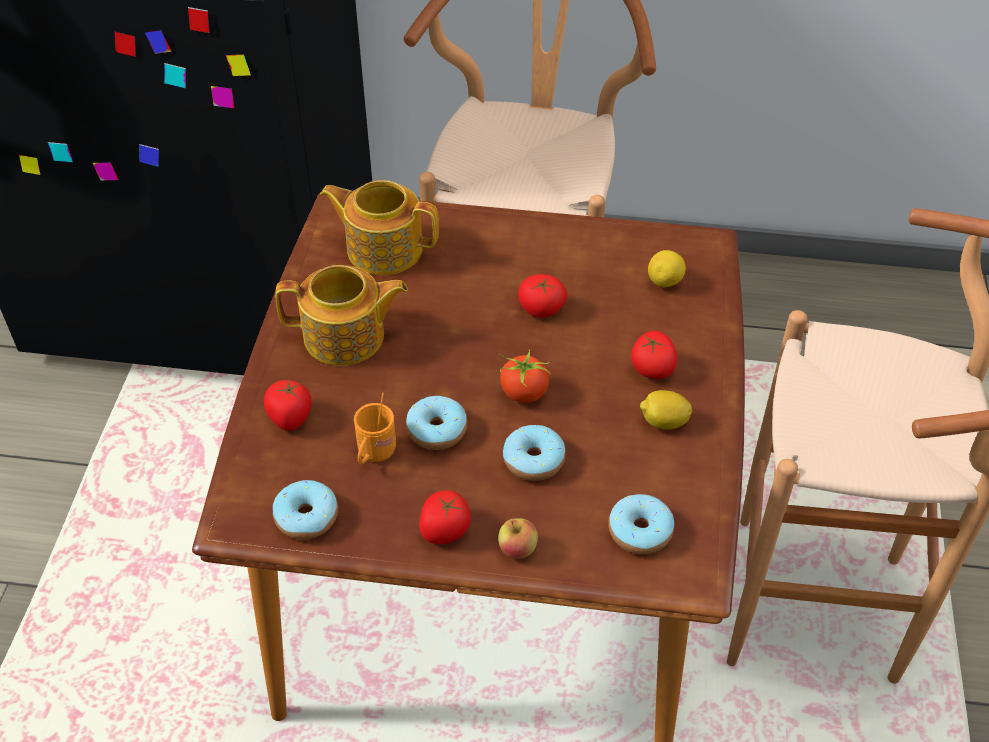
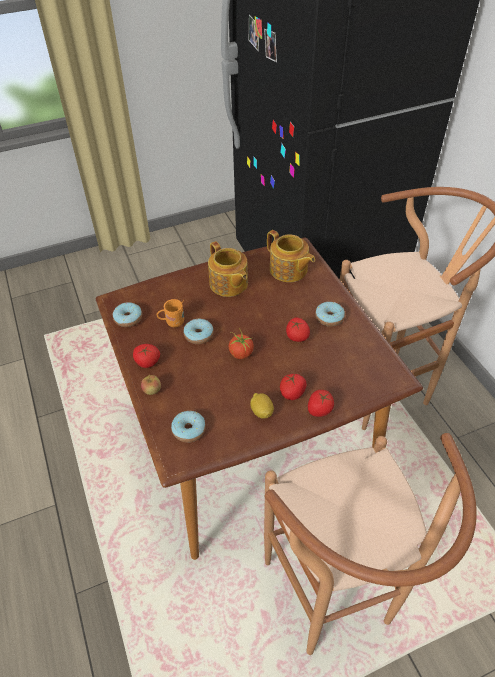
camera: 60 degrees right, 0 degrees up
(290, 418) = (174, 290): tomato -> tomato (319, 410)
(383, 248) = (288, 270): teapot -> teapot turned 150 degrees clockwise
(533, 460) = (204, 374): donut -> donut (329, 318)
(665, 282) = (356, 374): lemon -> none

